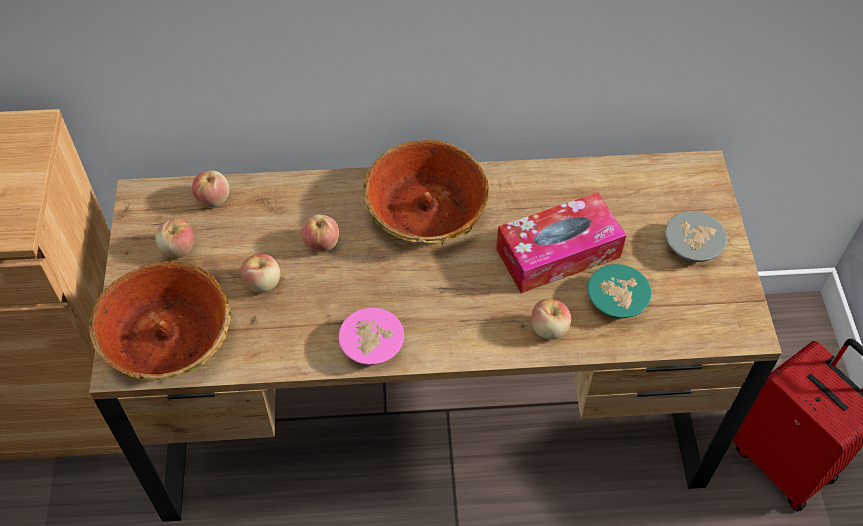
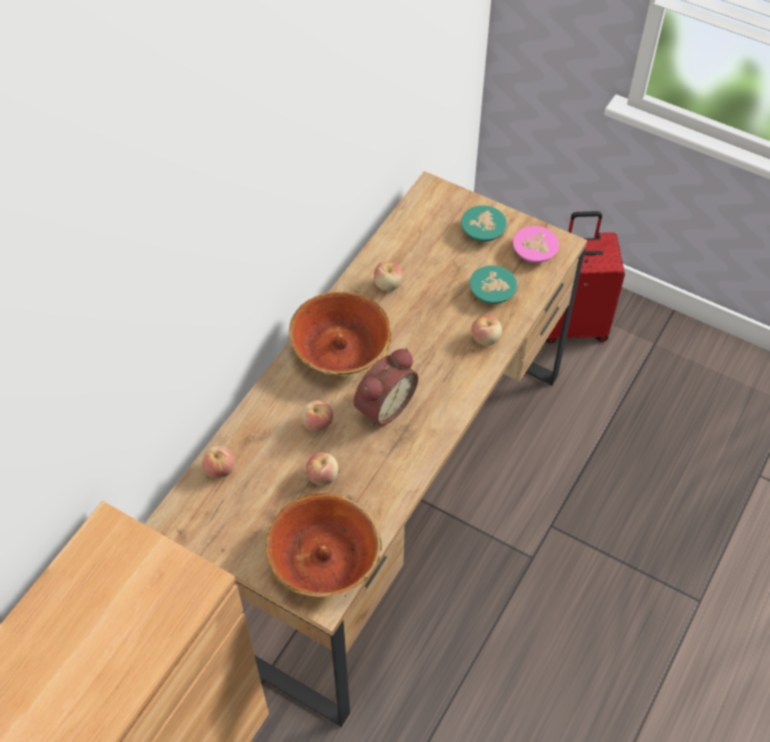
camera: 55 degrees left, 0 degrees up
(178, 248) = (247, 514): apple -> apple (388, 285)
(371, 347) = (426, 441): pink bowl -> pink bowl (535, 253)
(385, 285) = (382, 405): none -> alarm clock
(558, 253) = (433, 299): tissue box -> none
(694, 245) = (483, 230): grey bowl -> turquoise bowl

